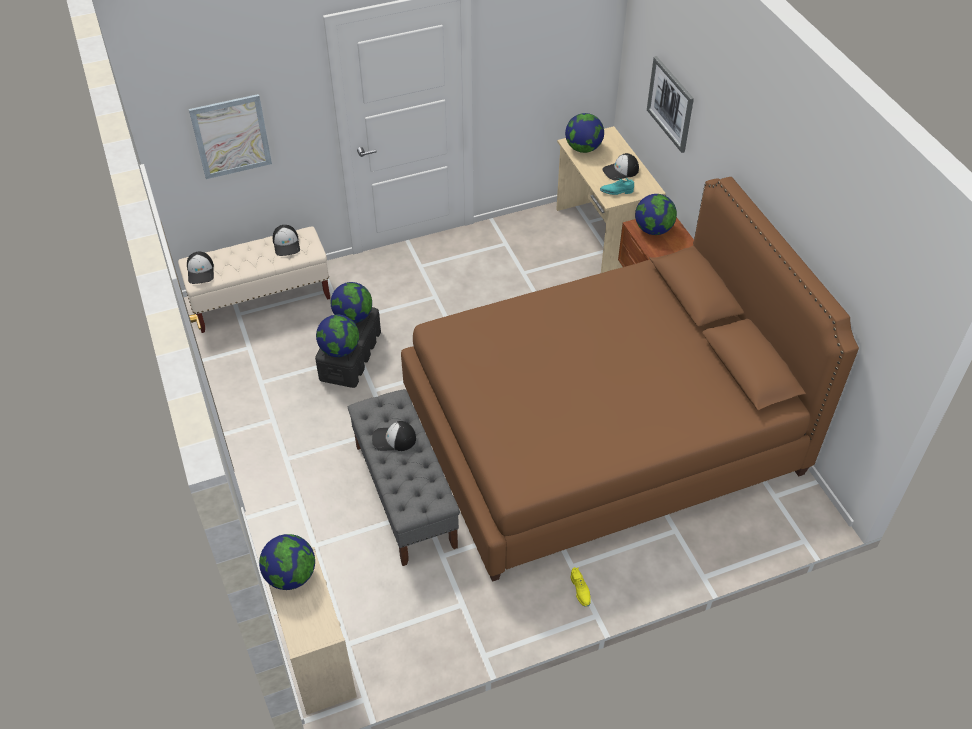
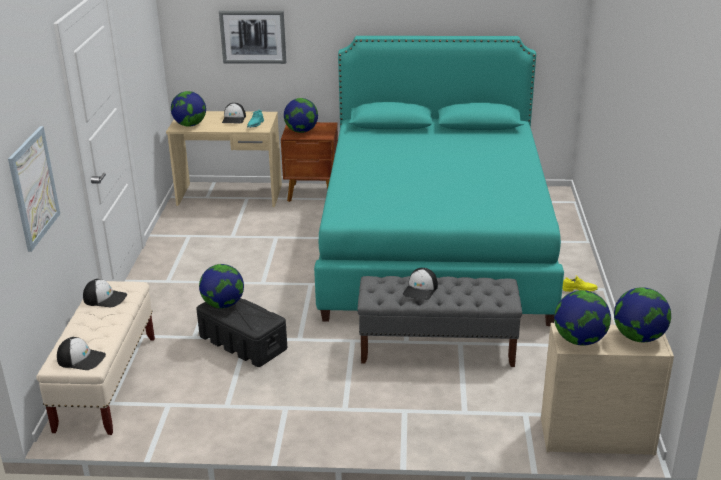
camera: 65 degrees left, 20 degrees down
(339, 350) = (259, 320): globe -> globe (638, 337)
(601, 433) = (434, 246): brown bed -> turquoise bed

